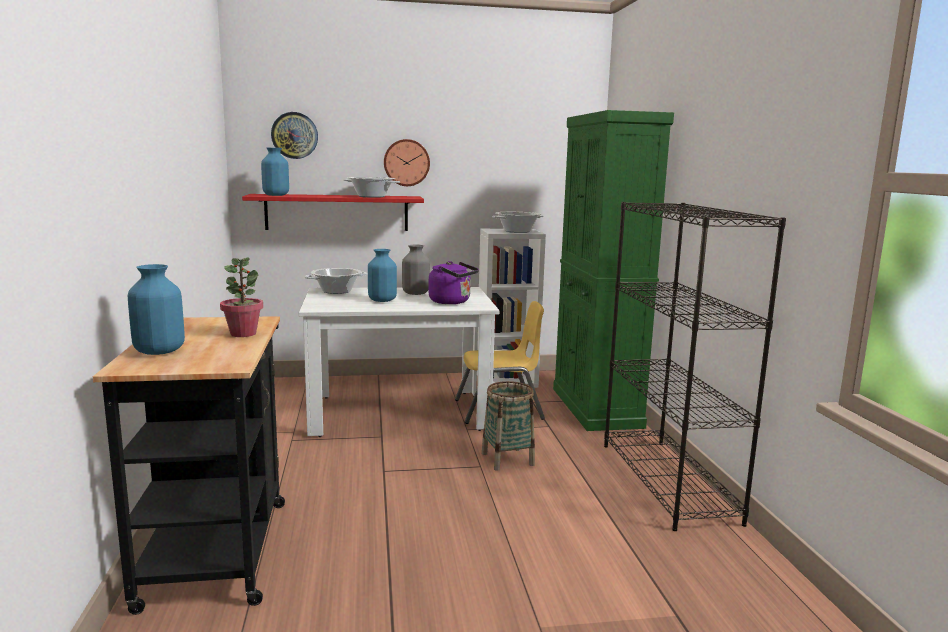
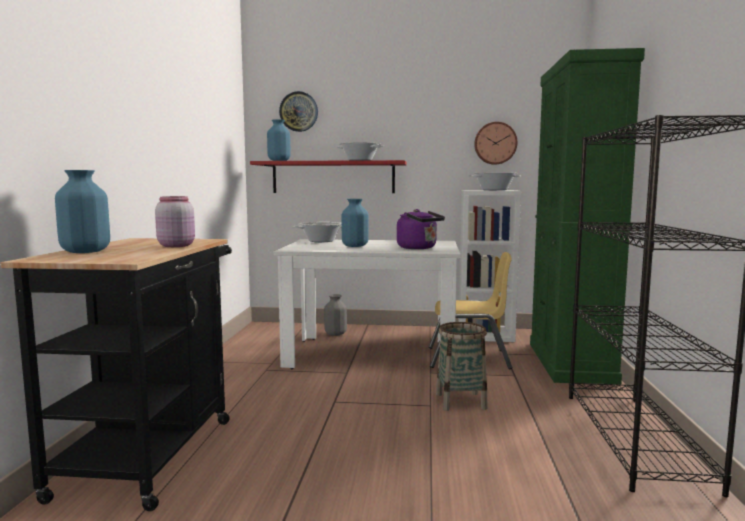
camera: 15 degrees right, 5 degrees down
(243, 334) = (176, 245): potted plant -> pink jar
(406, 162) = (394, 132): wall clock -> wall clock (495, 143)
(416, 293) = (390, 243): grey vase -> grey vase (335, 334)

